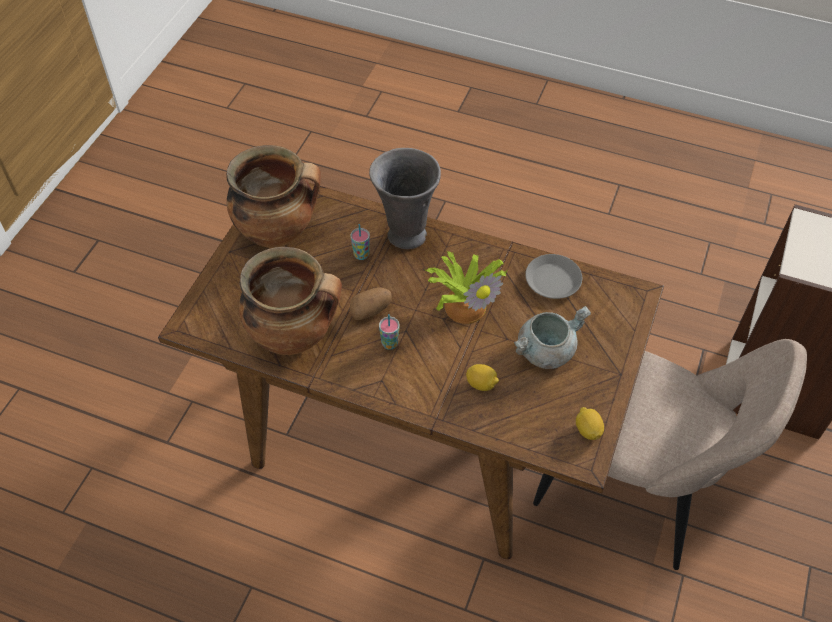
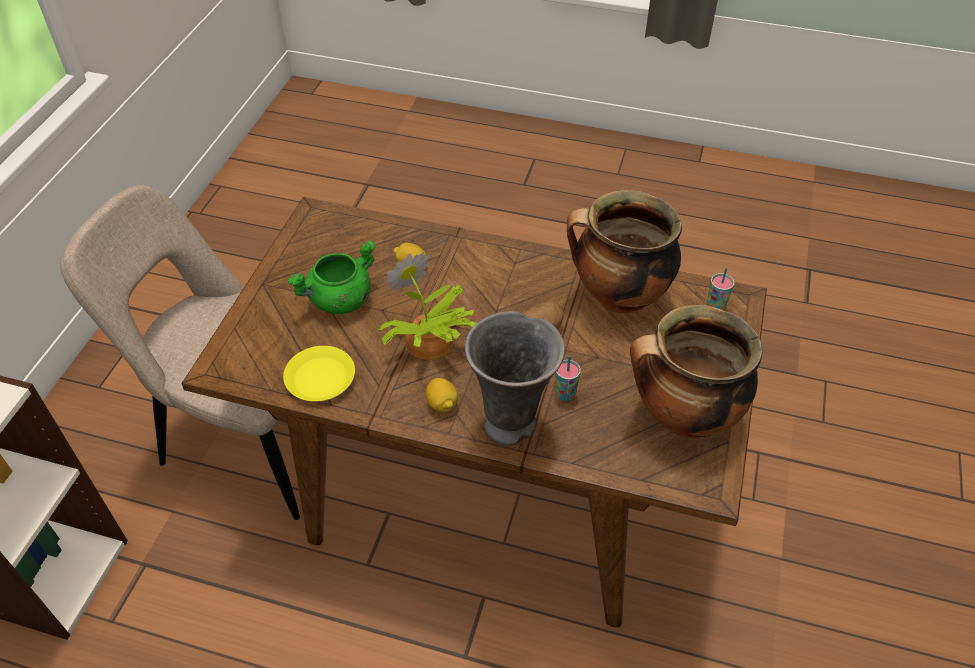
camera: 175 degrees right, 5 degrees down
(389, 343) = (512, 296): cup -> cup (715, 307)
(545, 351) = (340, 300): grey cooking pot -> green cooking pot
(553, 280) = (320, 379): grey plate -> yellow plate
(588, 430) = (308, 235): lemon -> lemon (442, 404)

